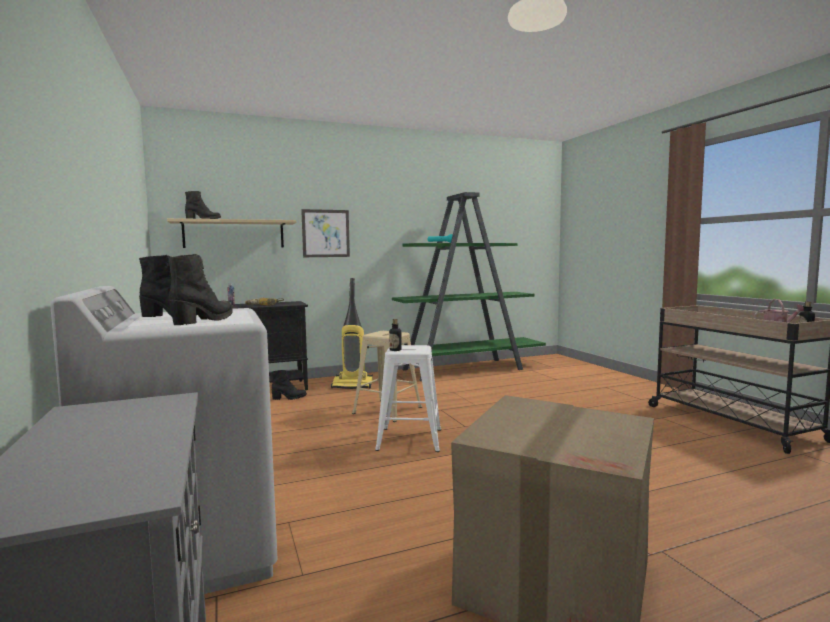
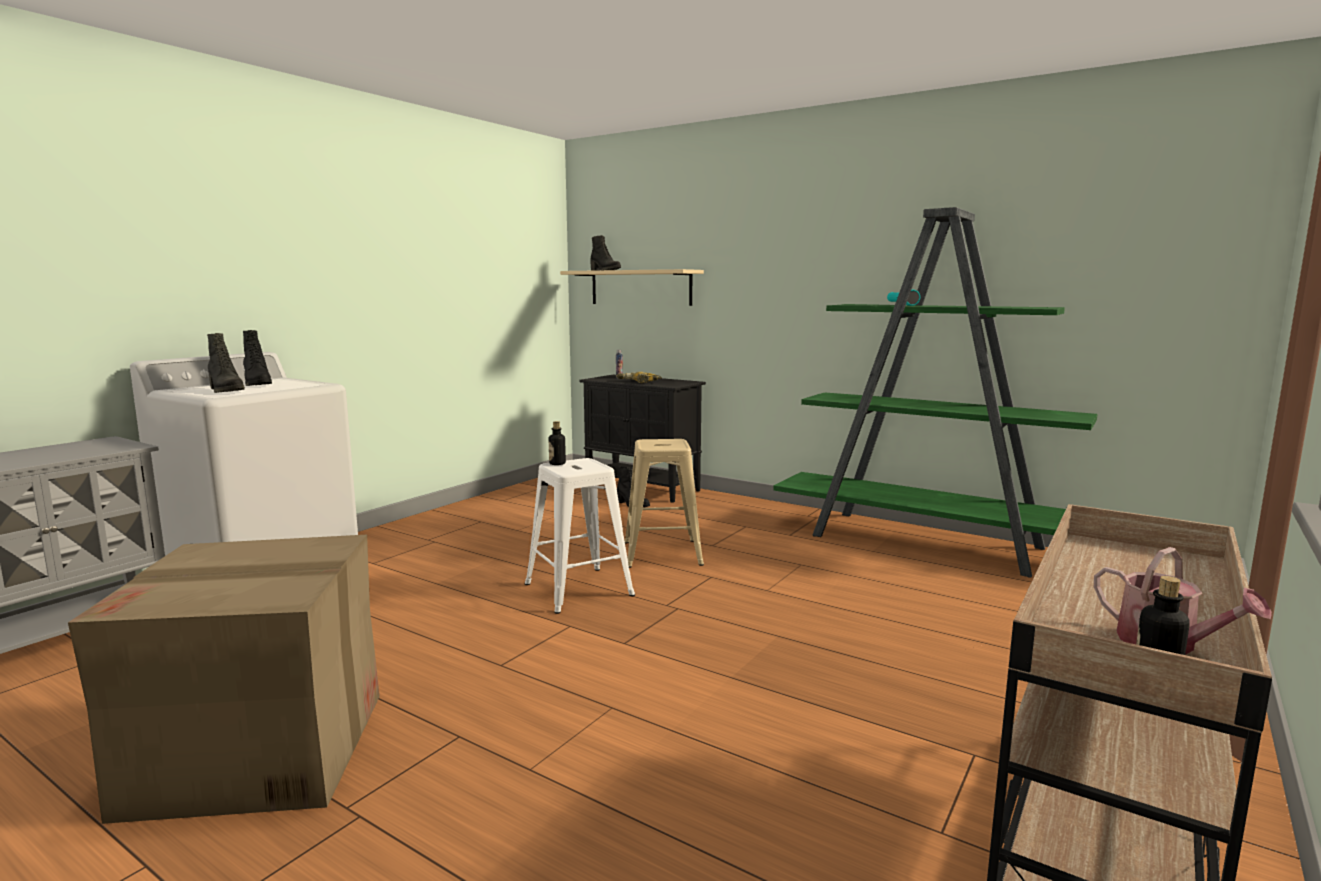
camera: 55 degrees right, 5 degrees up
(205, 320) = (225, 391): black boot -> black boot turned 60 degrees clockwise
(326, 233) = (745, 286): picture -> none
(353, 385) = (725, 513): vacuum cleaner -> none

